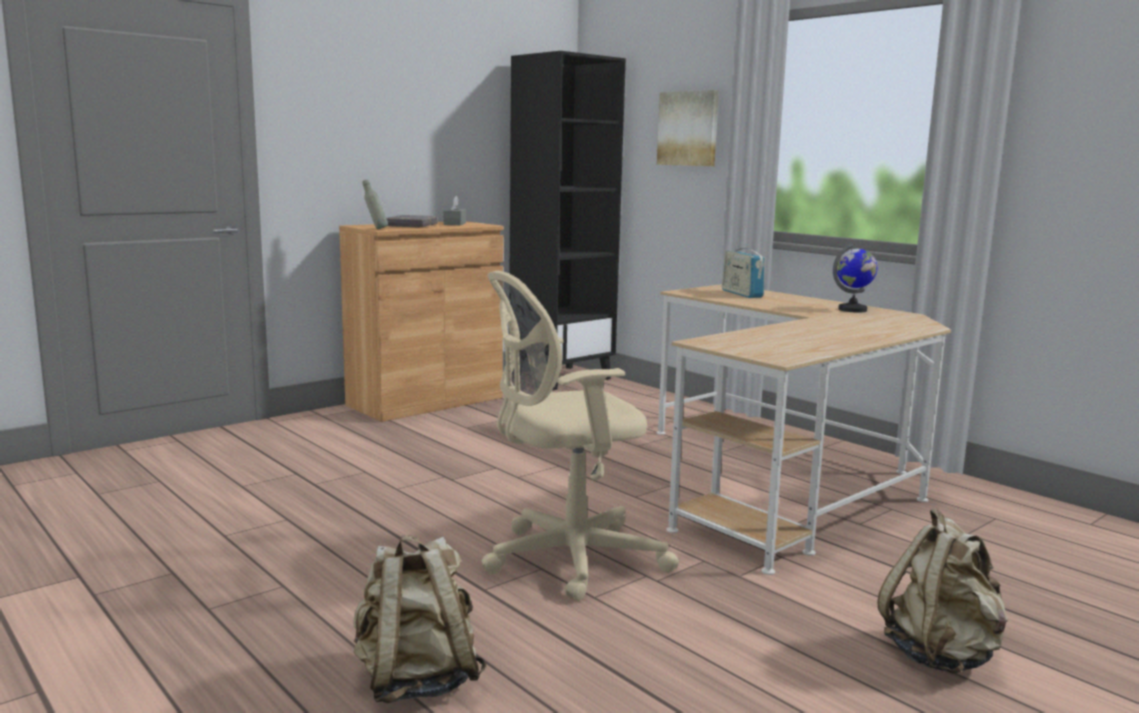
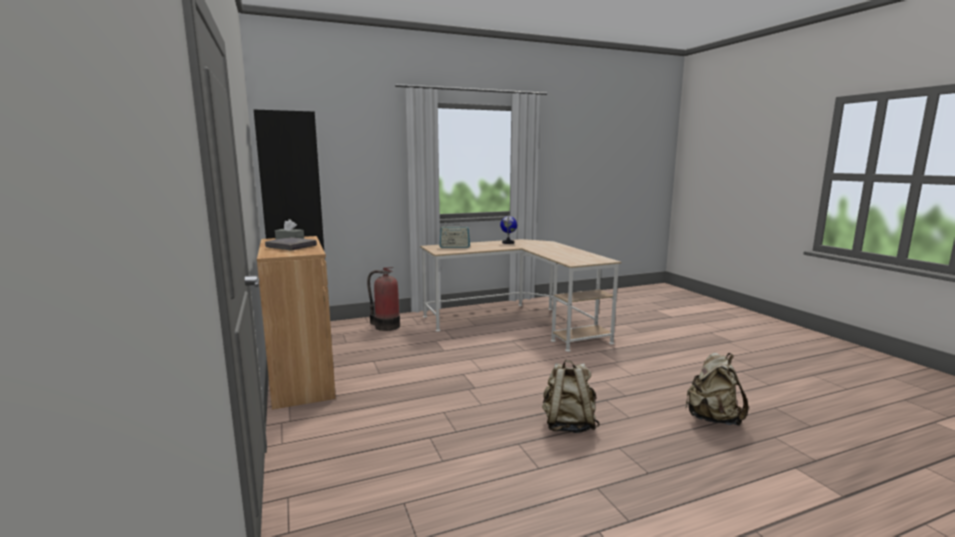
camera: 70 degrees left, 0 degrees up
(375, 229) = (309, 253): grey bottle -> none
(566, 560) = (595, 374): beige office chair -> none
(641, 405) = (385, 326): none -> fire extinguisher
(688, 128) = (365, 162): picture -> none
(941, 655) = (674, 335): beige backpack -> beige backpack (568, 425)

